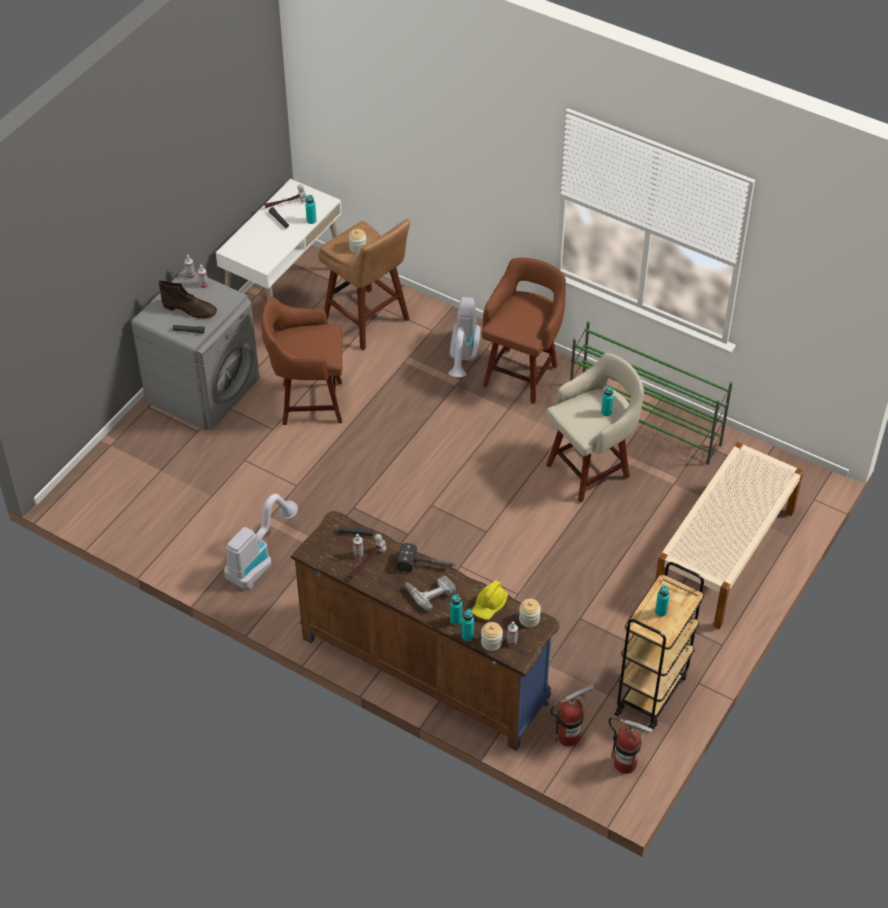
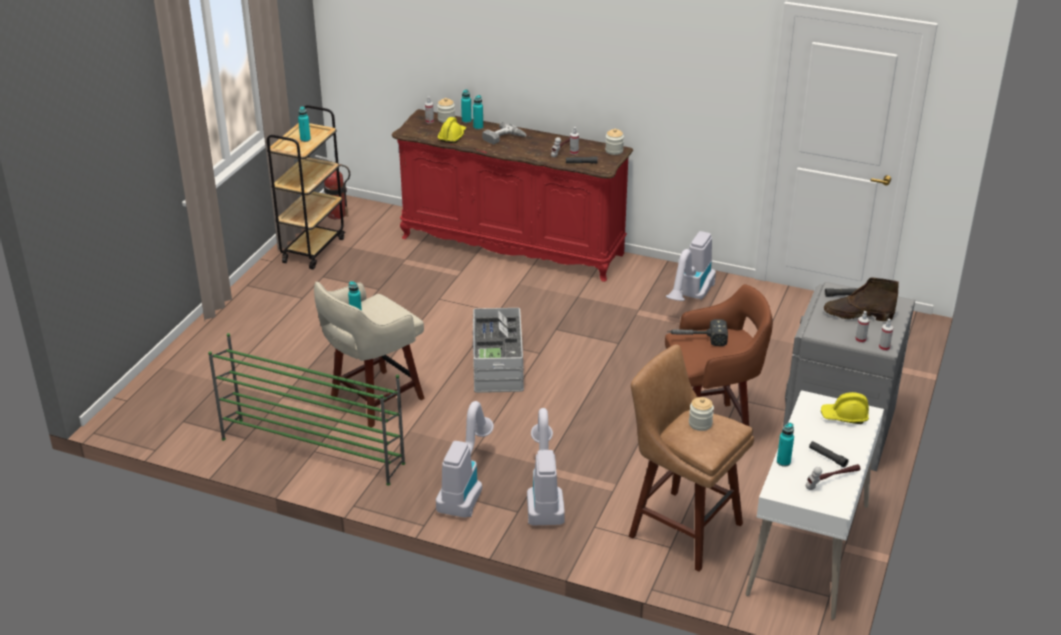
camera: 170 degrees right, 15 degrees down
(248, 249) = (844, 416): none -> yellow hard hat
(425, 668) = (511, 247): blue cabinet -> red cabinet
(427, 565) = (511, 151): hammer -> hammer (696, 338)
(474, 496) = (497, 365): none -> grey storage box
(522, 373) = (465, 488): brown stool -> vacuum cleaner
(529, 619) = (417, 132): jar -> jar (614, 151)
(568, 736) = (383, 223): fire extinguisher -> none
(725, 554) = (233, 346): beige bench -> none

